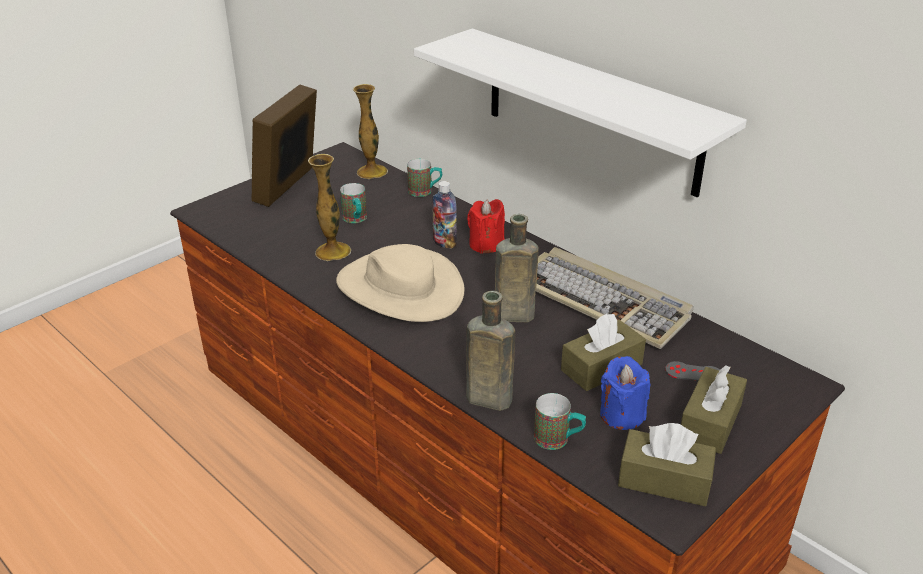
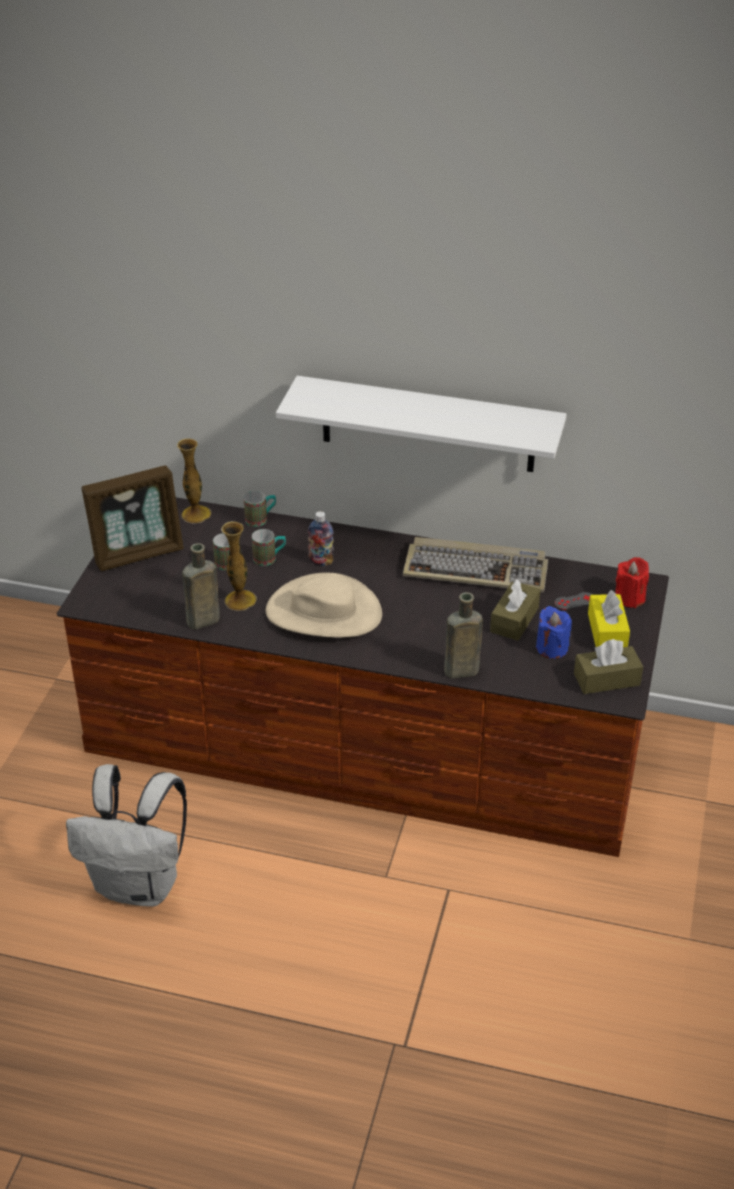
camera: 30 degrees left, 5 degrees up
(136, 510) = (139, 885): none -> white backpack
(289, 186) = (138, 553): picture frame -> picture frame turned 105 degrees counterclockwise
(486, 244) = (354, 552): red candle -> red candle (629, 598)
(511, 315) = (423, 604): brown bottle -> brown bottle (201, 621)
(558, 440) = (526, 680): mug -> mug (269, 558)
(710, 422) = (607, 631): brown tissue box -> yellow tissue box

